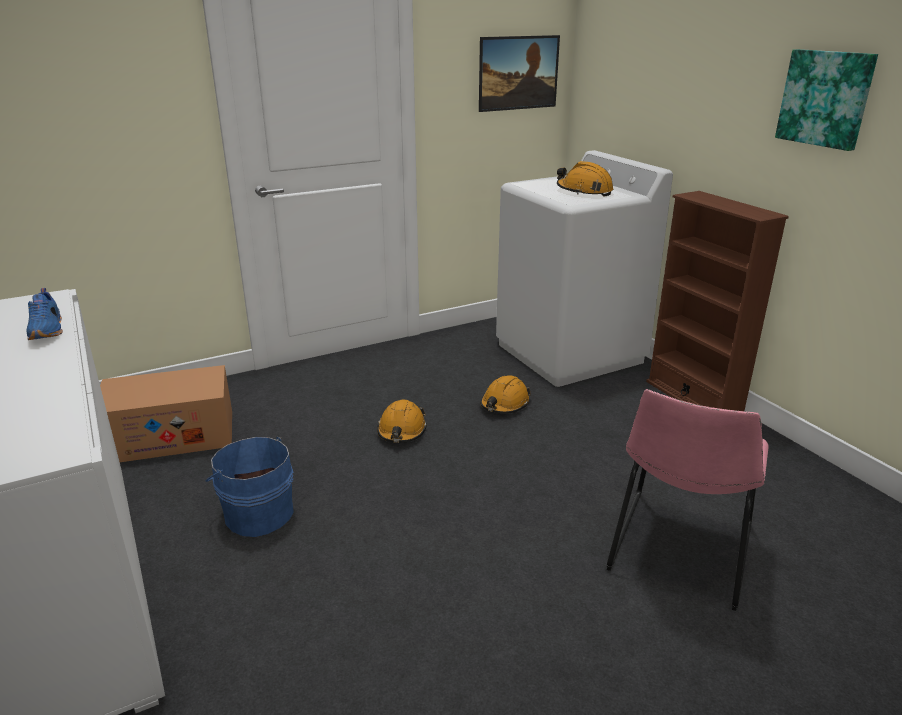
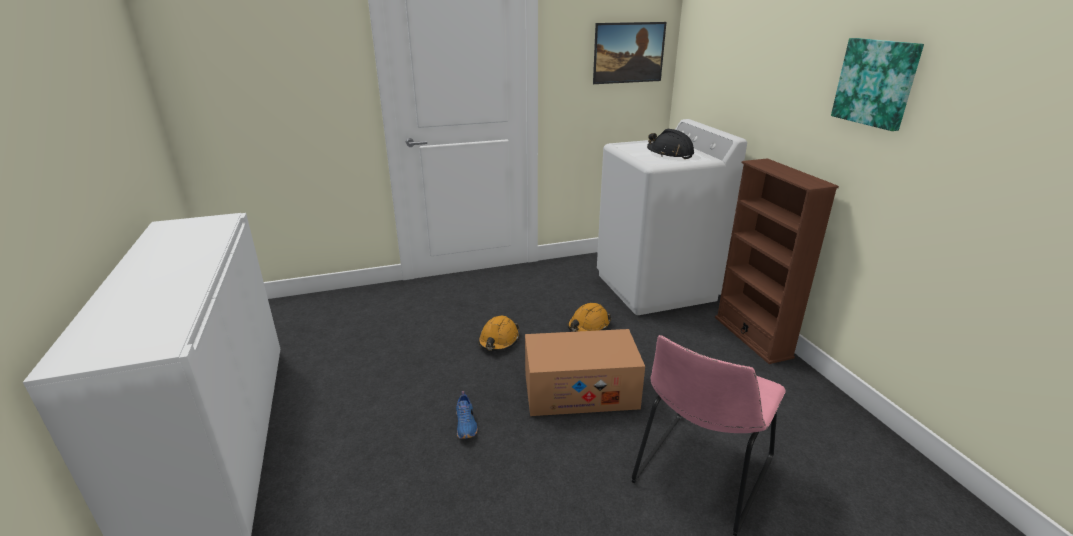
camera: 10 degrees right, 0 degrees up
(48, 330) = (208, 245): blue shoe -> blue shoe (466, 424)
(171, 436) = (325, 327): cardboard box -> cardboard box (580, 391)
(257, 513) = (367, 397): blue bucket -> none
(584, 191) = (669, 154): orange hard hat -> black hard hat

